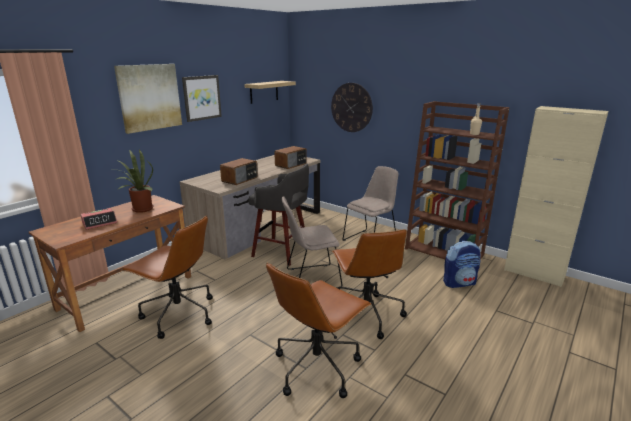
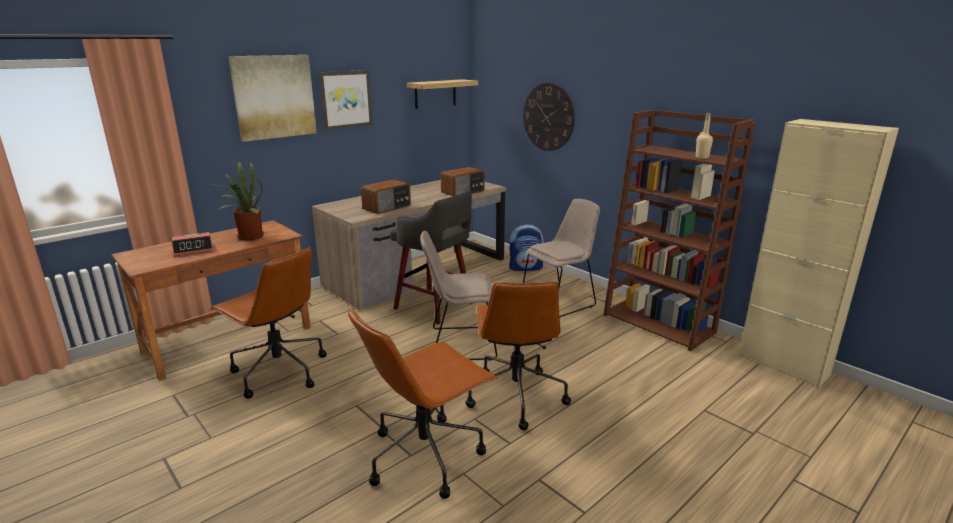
camera: 10 degrees right, 0 degrees up
(459, 283) = (664, 367): backpack -> backpack (526, 268)

